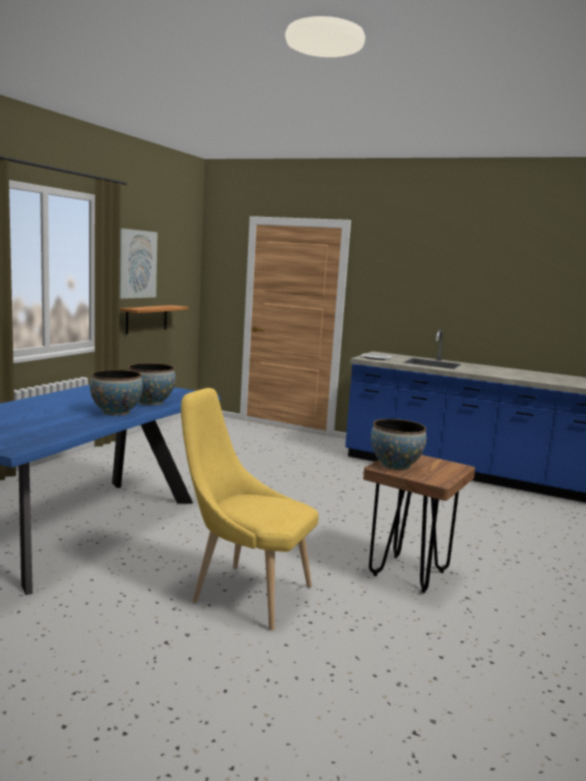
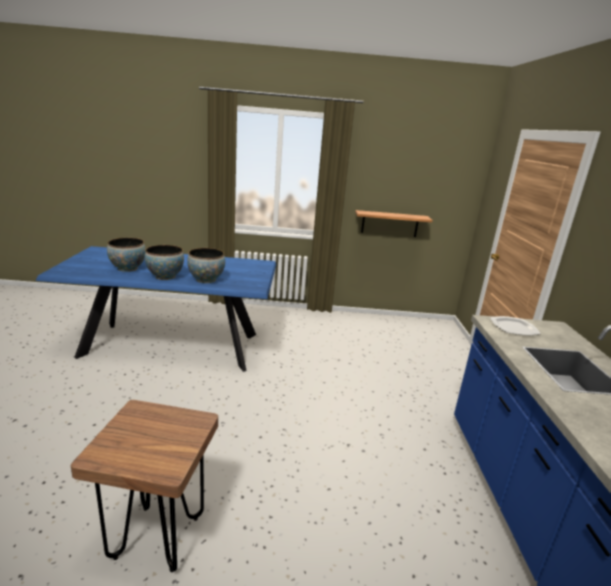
camera: 65 degrees right, 10 degrees up
(136, 264) = (381, 174): picture -> none
(245, 593) = (90, 435): yellow chair -> none
(395, 465) = (147, 418): bowl -> bowl (128, 268)

